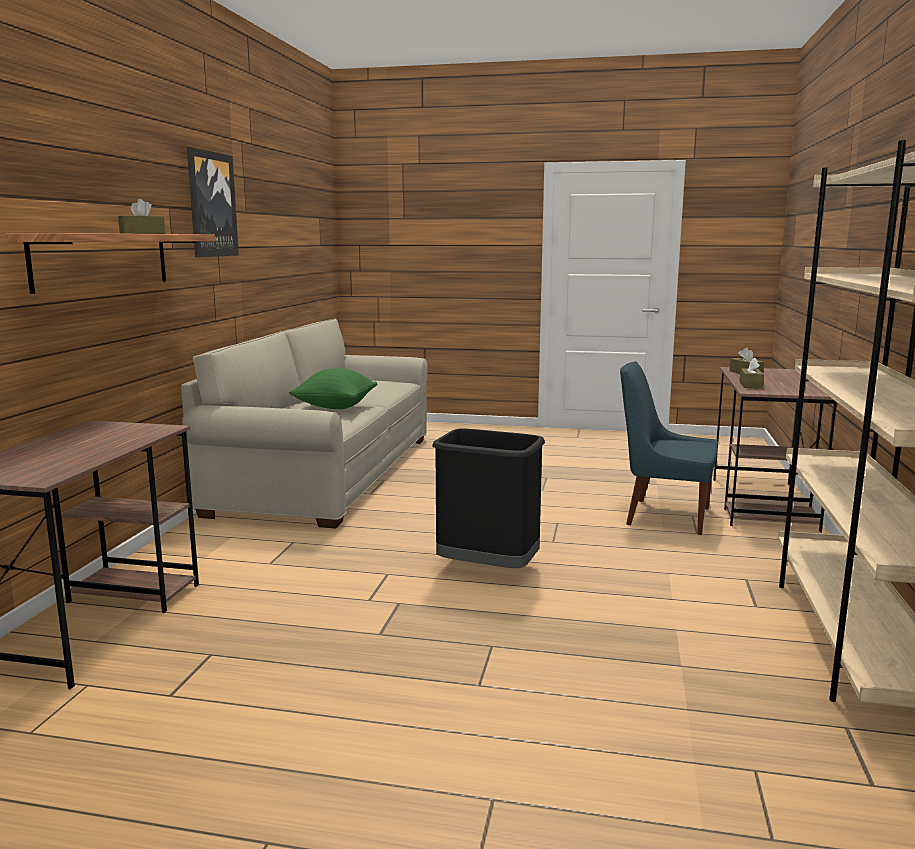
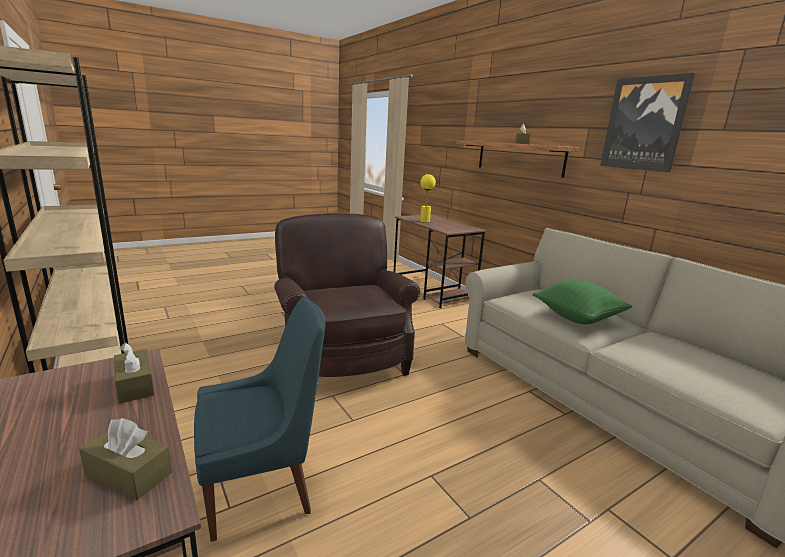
camera: 135 degrees right, 5 degrees up
(77, 456) = (425, 221): none -> yellow table lamp
(487, 570) = (342, 356): black trash can -> brown armchair

